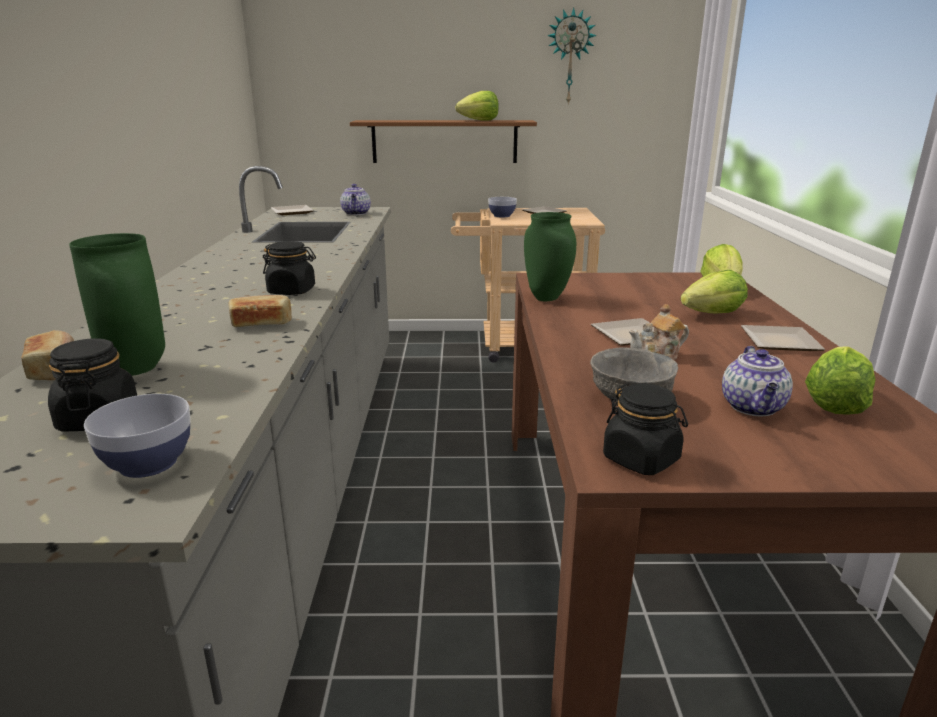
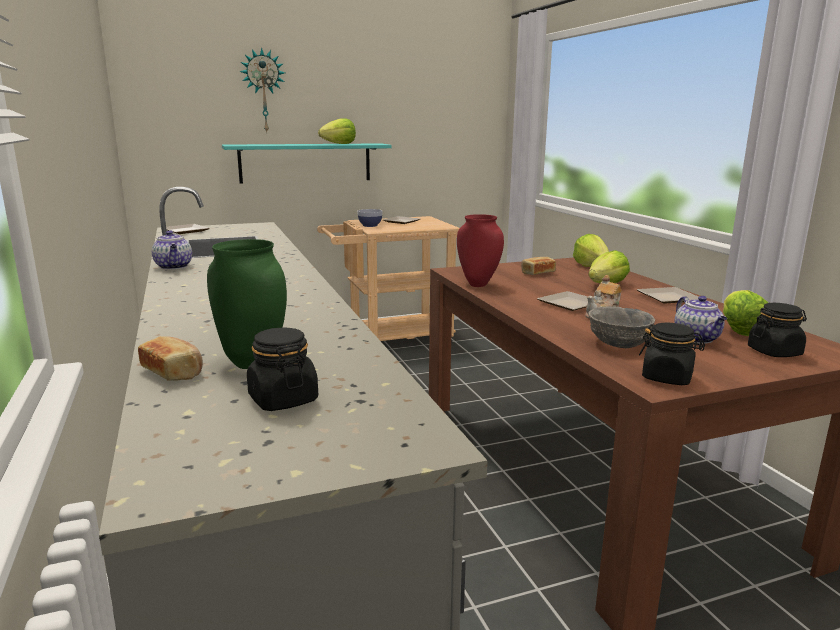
camera: 20 degrees left, 5 degrees down
(148, 463) = (379, 420): bowl -> none
(261, 323) = (308, 318): bread -> bread (537, 273)
(292, 291) = (294, 292): black jar -> black jar (774, 352)
(356, 213) = (251, 229): teapot -> teapot (174, 267)
(444, 141) = (305, 162): brown shelf -> turquoise shelf
(548, 298) = (479, 284): green vase -> red vase
(570, 57) = (409, 91): wall clock -> wall clock (263, 91)

